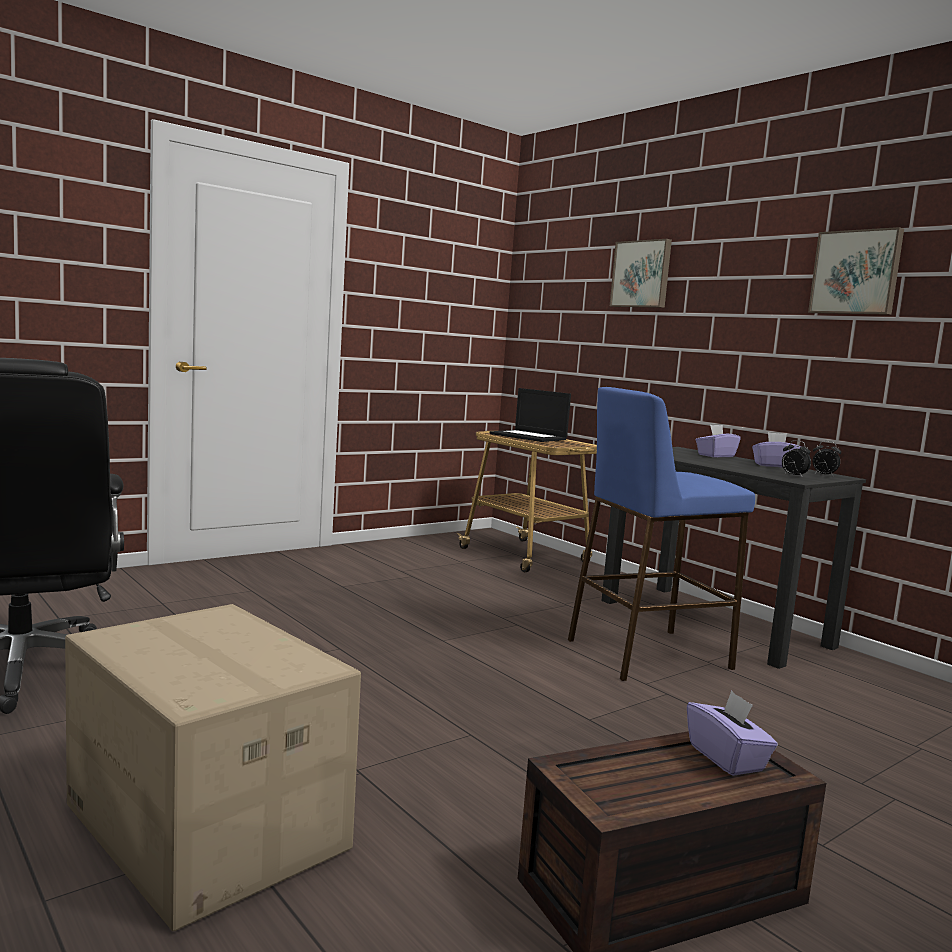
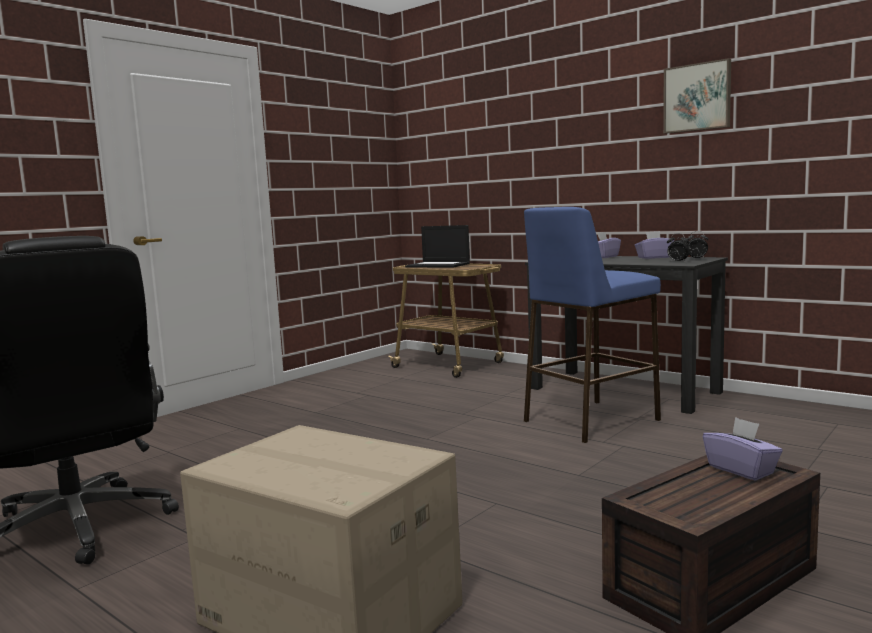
camera: 10 degrees left, 0 degrees up
(642, 274) = (516, 119): picture -> none

